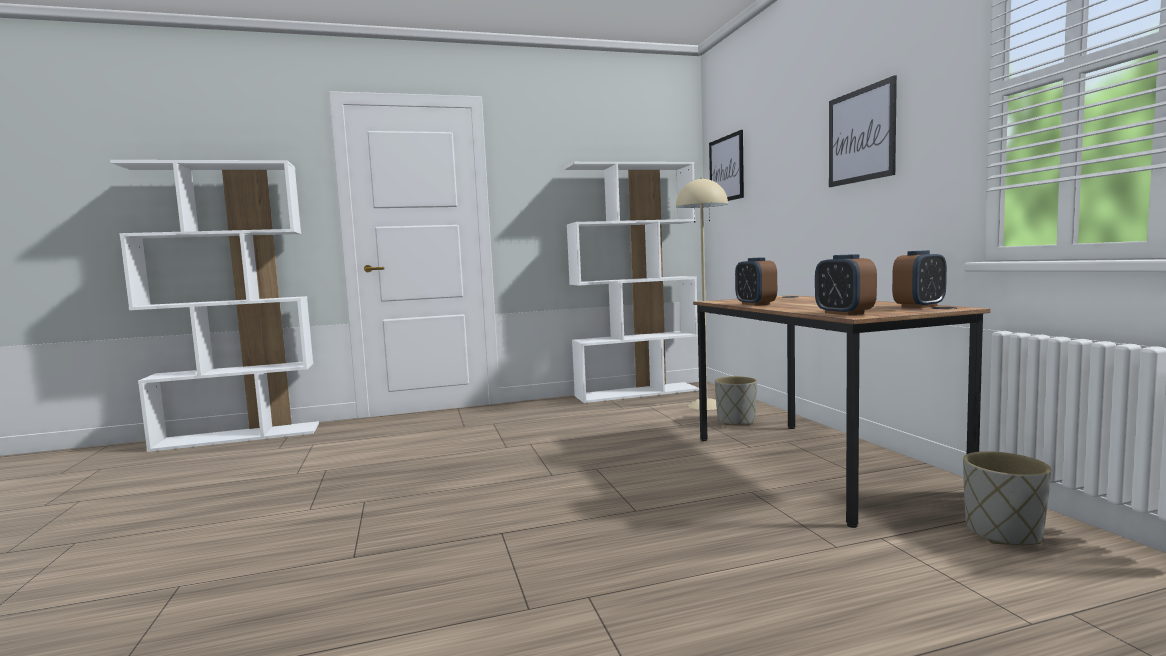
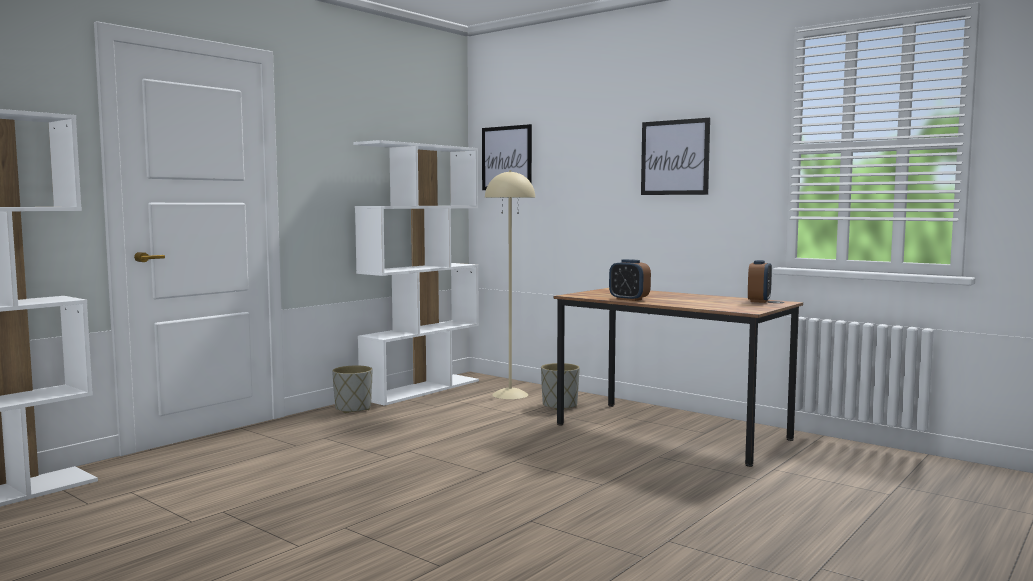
camera: 35 degrees left, 0 degrees up
(844, 313) = (733, 308): alarm clock -> none
(1004, 533) = (826, 454): grey planter -> grey planter (353, 409)

